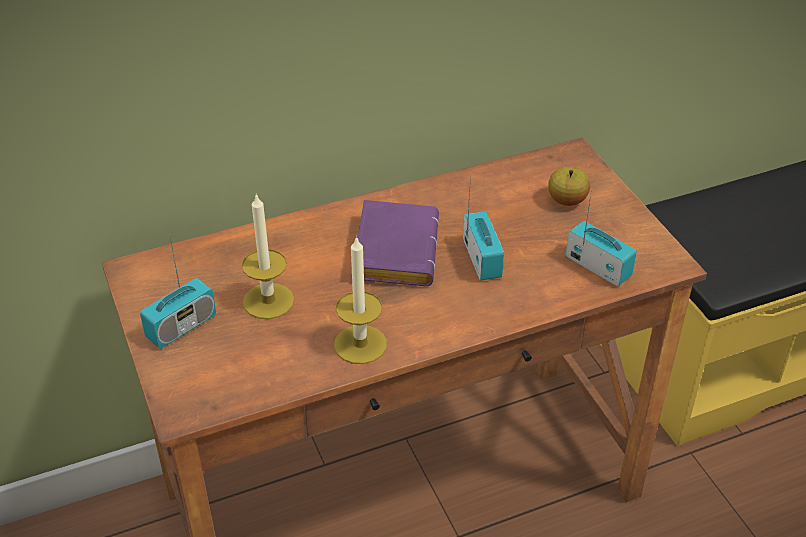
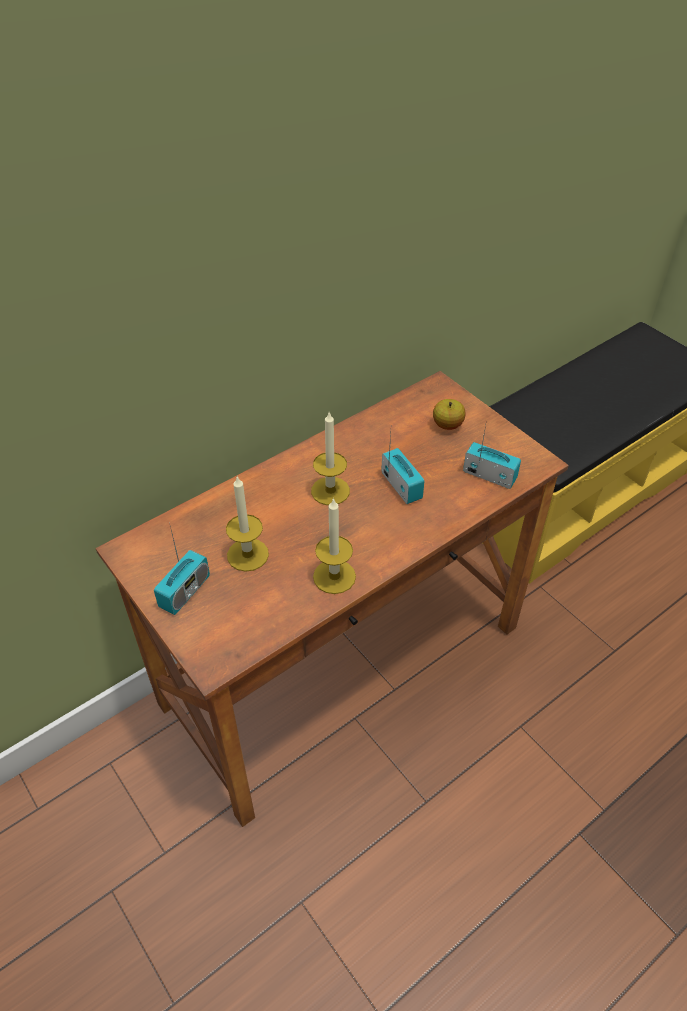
camera: 15 degrees left, 5 degrees up
(393, 249) = (330, 491): purple book -> candle

